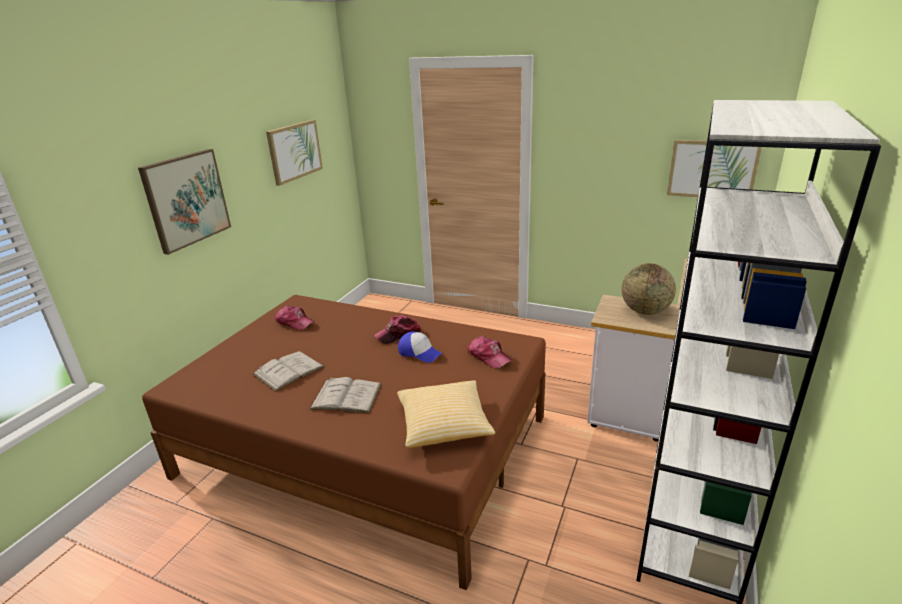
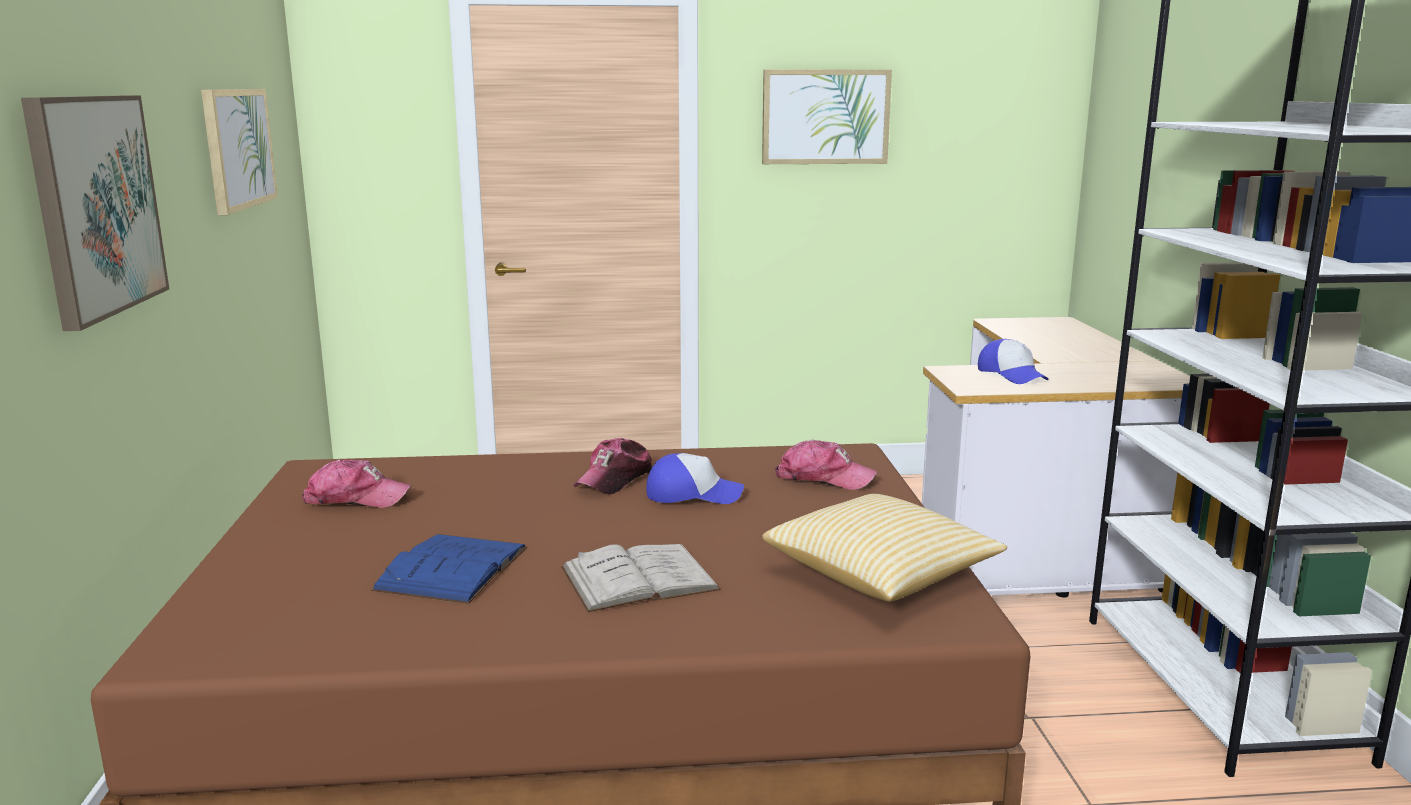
camera: 30 degrees left, 10 degrees down
(289, 371) = (452, 568): white book -> blue book
(645, 311) = (1012, 375): globe -> cap
(712, 169) = (994, 171): picture -> picture (825, 117)

